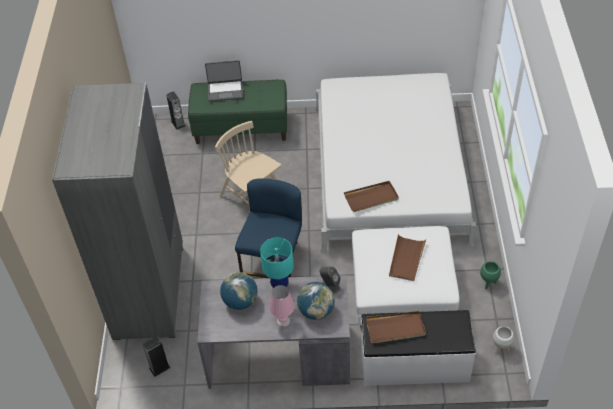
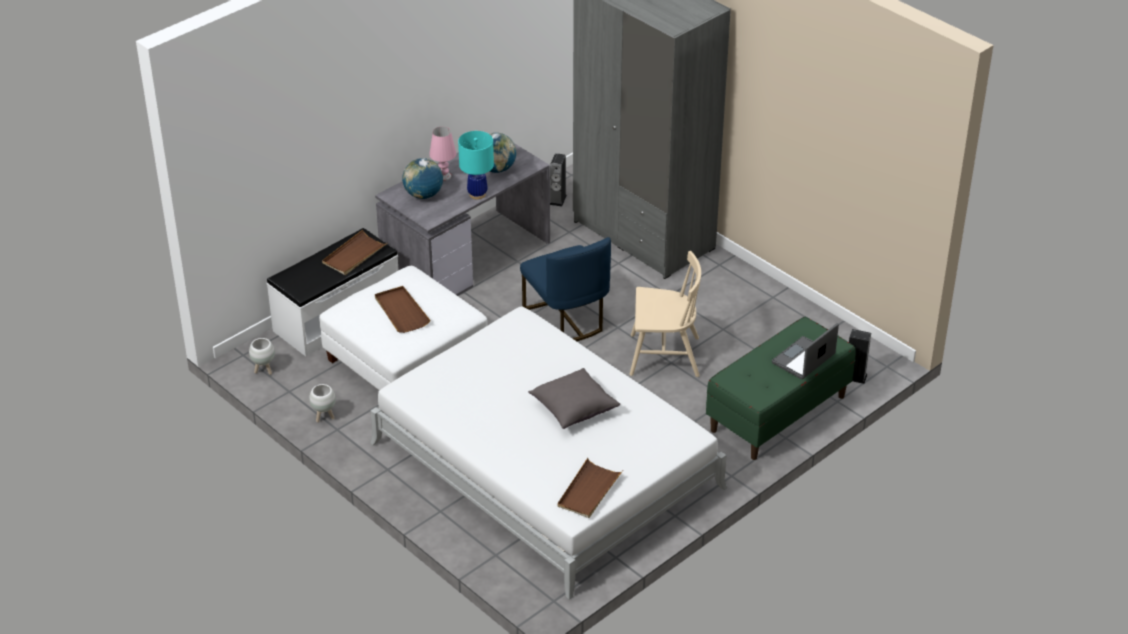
camera: 135 degrees right, 10 degrees down
(330, 286) = (432, 215): grey speaker -> none
(371, 198) = (496, 342): brown tray -> brown tray (589, 491)
(375, 131) = (573, 408): none -> grey pillow
(488, 283) = (324, 417): green planter -> white planter

